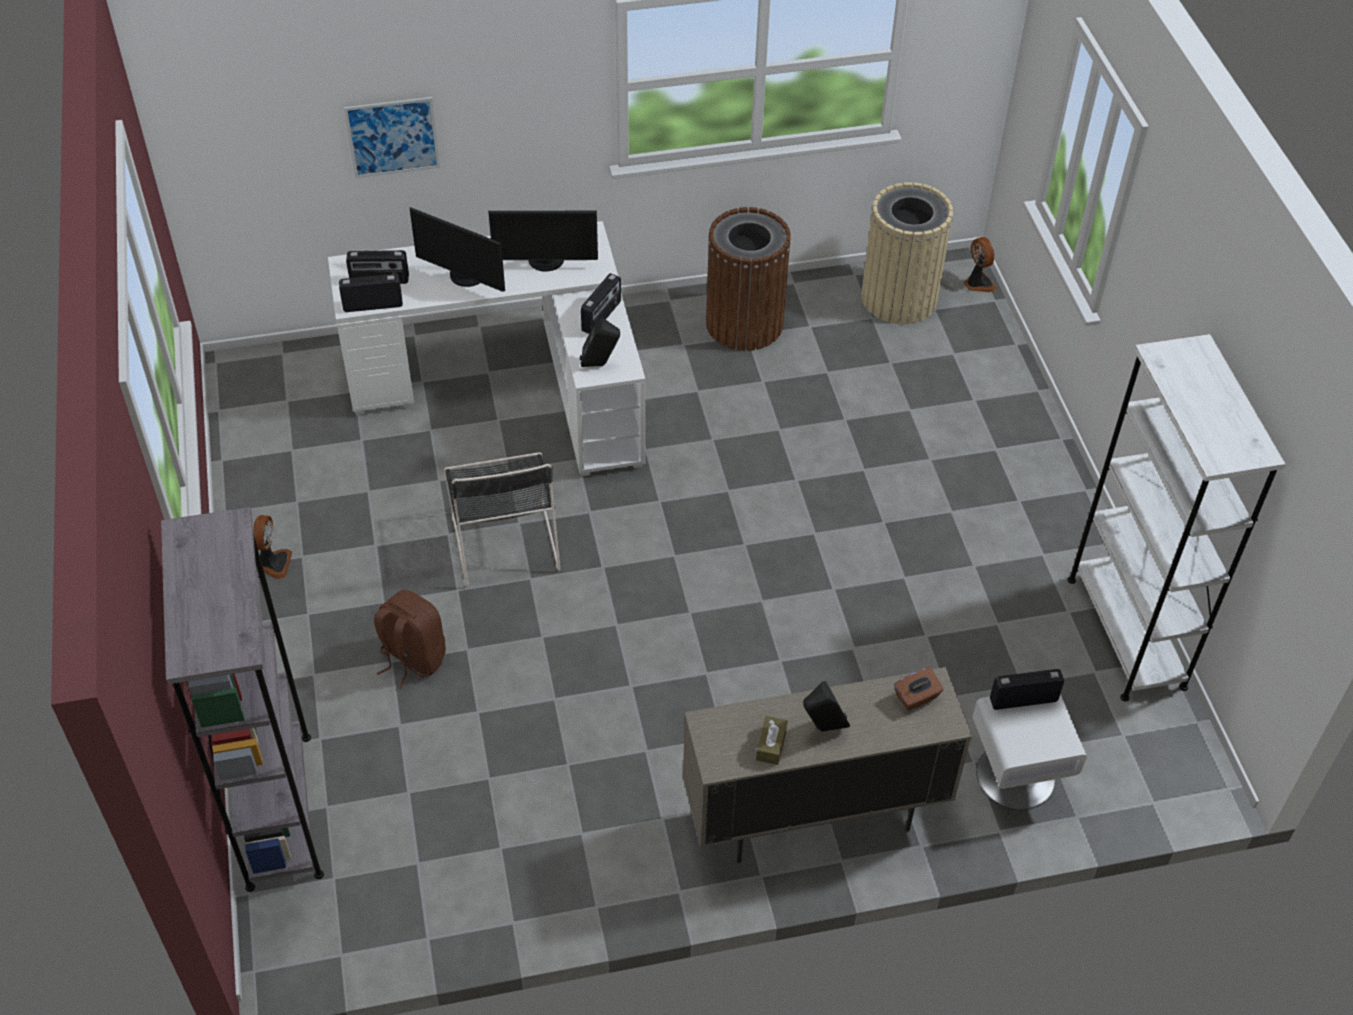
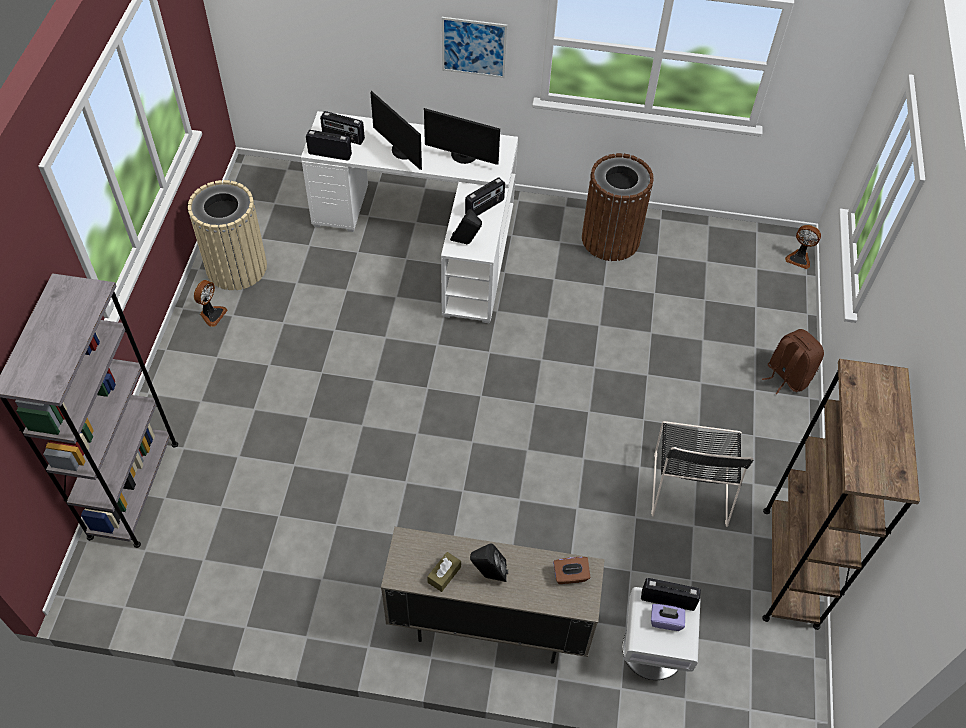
camera: 20 degrees right, 5 degrees up
(392, 137) = (375, 36): picture -> picture (474, 47)
(412, 658) = (269, 411): brown backpack -> brown backpack (786, 376)
(504, 539) = (370, 346): black chair -> black chair (690, 485)
(899, 298) = (734, 252): beige trash can -> beige trash can (236, 267)
(978, 283) = (799, 258): fan -> fan turned 120 degrees clockwise
(1031, 723) = (665, 621): none -> purple tissue box
(1126, 632) = (790, 566): white bookcase -> brown bookcase

